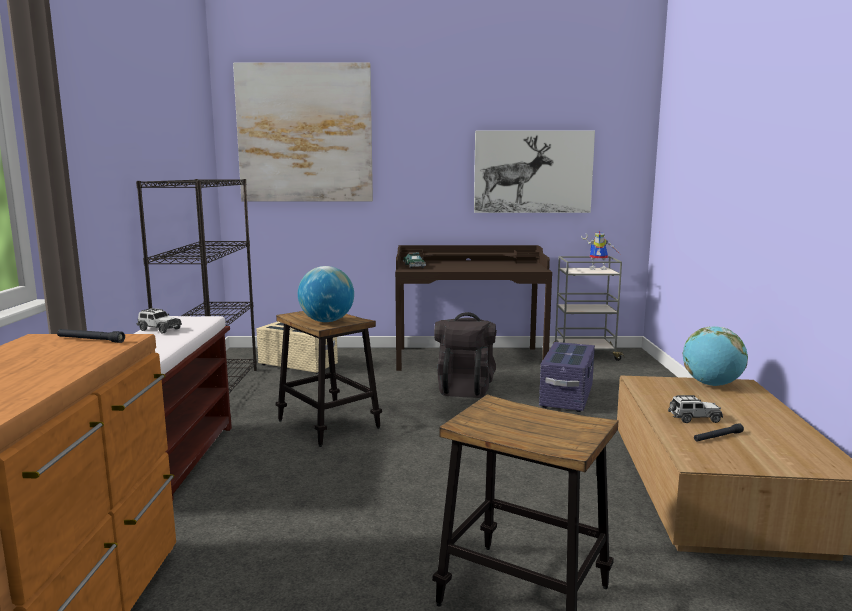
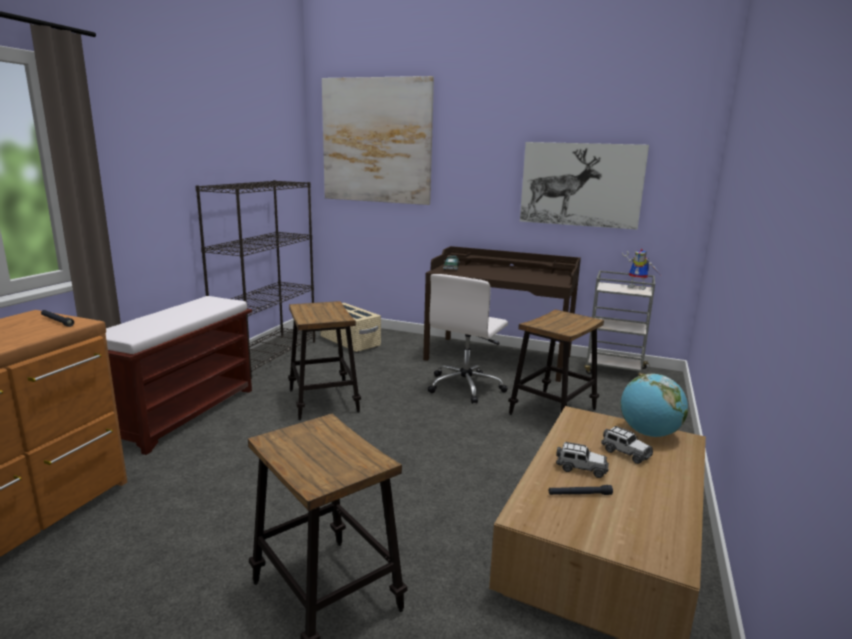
camera: 20 degrees right, 5 degrees up
(159, 329) = (184, 308): toy car -> toy car (625, 453)
(326, 321) = (317, 316): globe -> none
(465, 388) = (466, 387): black backpack -> white office chair
(567, 396) = (552, 412): purple storage box -> stool

